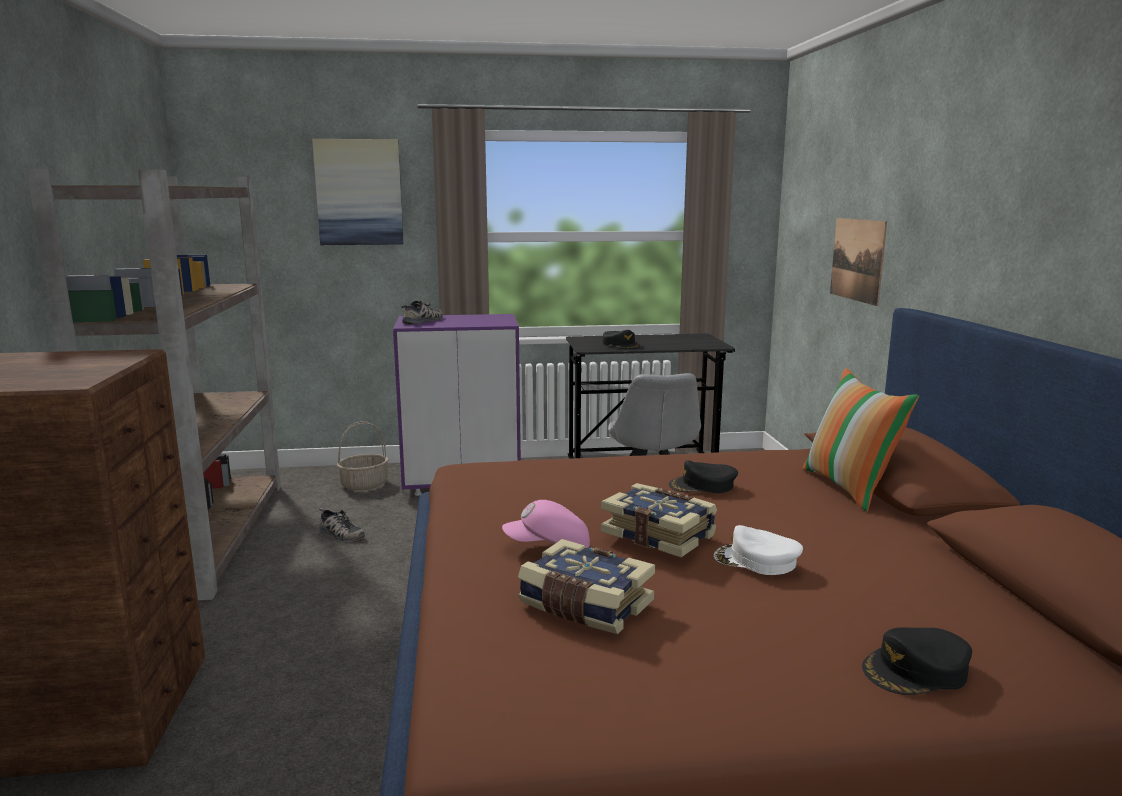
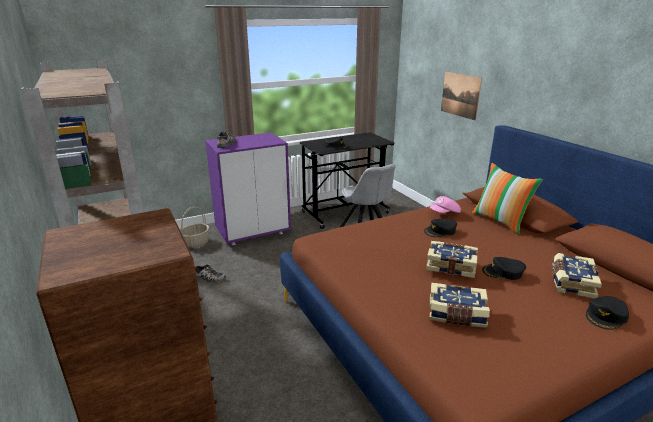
camera: 20 degrees left, 10 degrees up
(359, 192) = (168, 63): picture -> none
(548, 547) = (407, 283): pink cap -> pink cap (444, 213)
(756, 560) = (503, 272): white cap -> black cap
(895, 601) = (571, 282): none -> book

